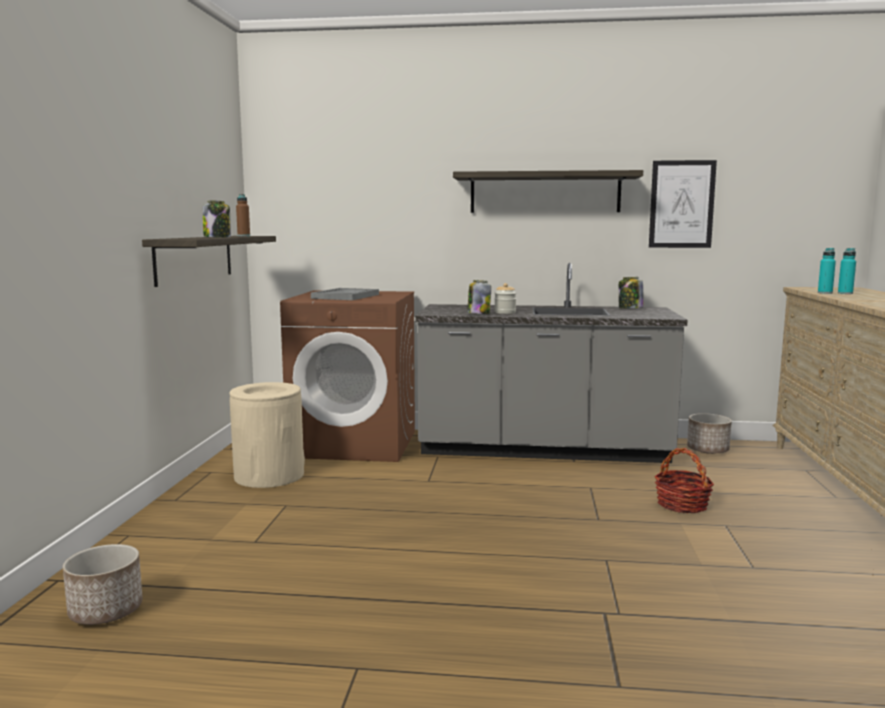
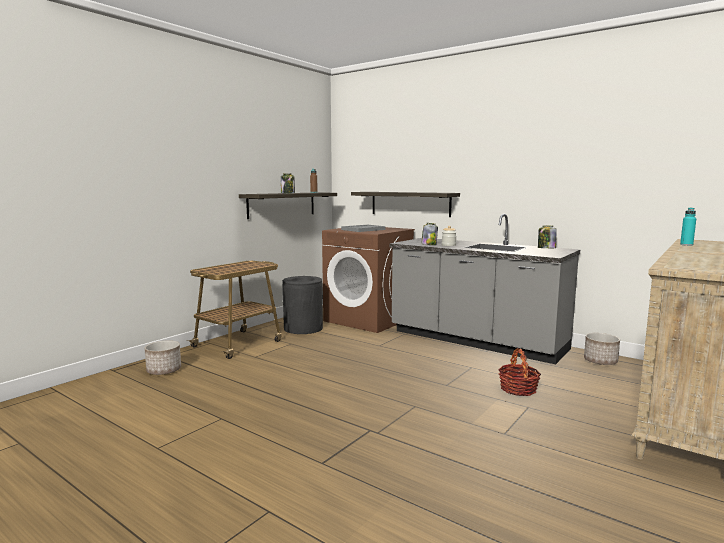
camera: 30 degrees right, 0 degrees up
(188, 524) = (238, 343): none -> cart
(269, 475) = (303, 328): beige trash can -> black trash can
(545, 193) = (497, 165): shelf -> shelf (410, 203)
(681, 204) = (596, 171): picture -> none
(845, 293) = (704, 246): turquoise bottle -> none

